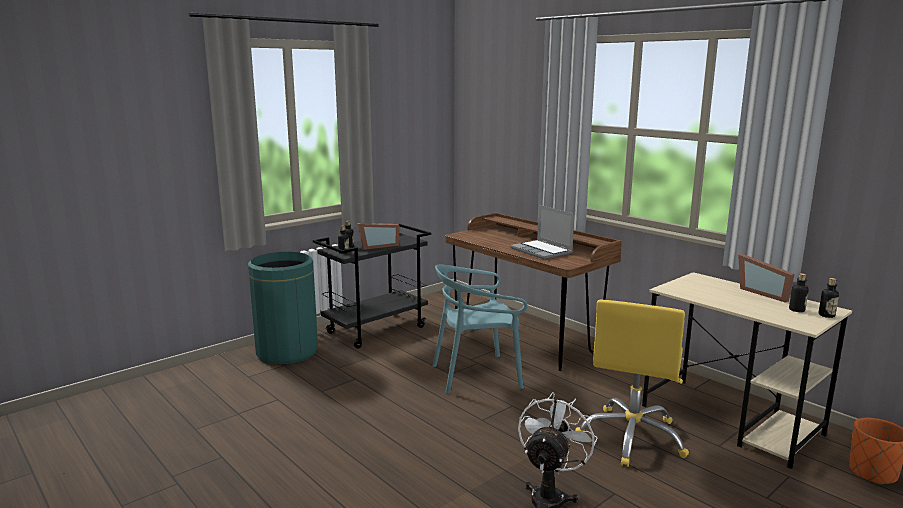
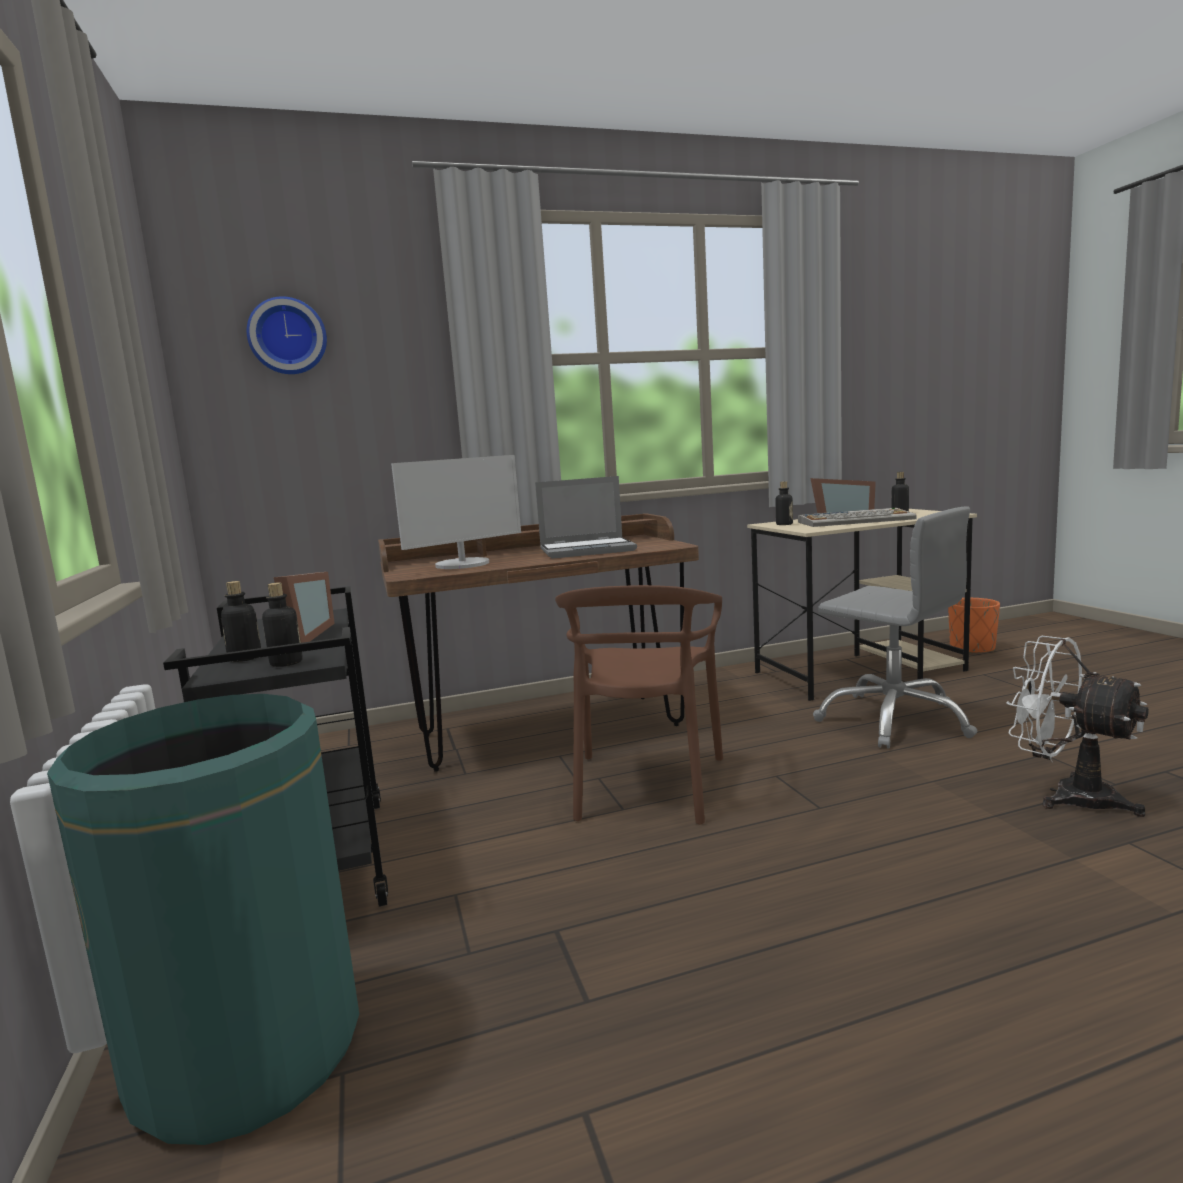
camera: 65 degrees left, 5 degrees down
(477, 375) = (646, 786): turquoise chair -> brown chair
(490, 104) = (287, 336): none -> wall clock
(490, 237) = (463, 564): none -> monitor
(632, 437) = (894, 720): yellow office chair -> grey office chair
(731, 298) = (856, 520): none -> keyboard
(826, 315) = (918, 510): bottle -> bottle (784, 524)

